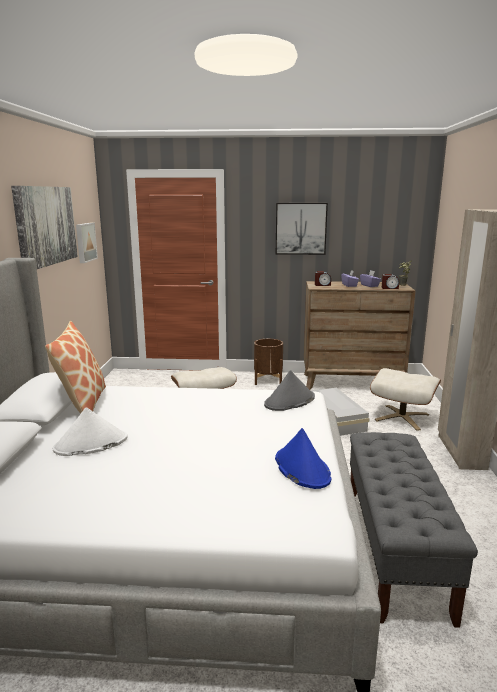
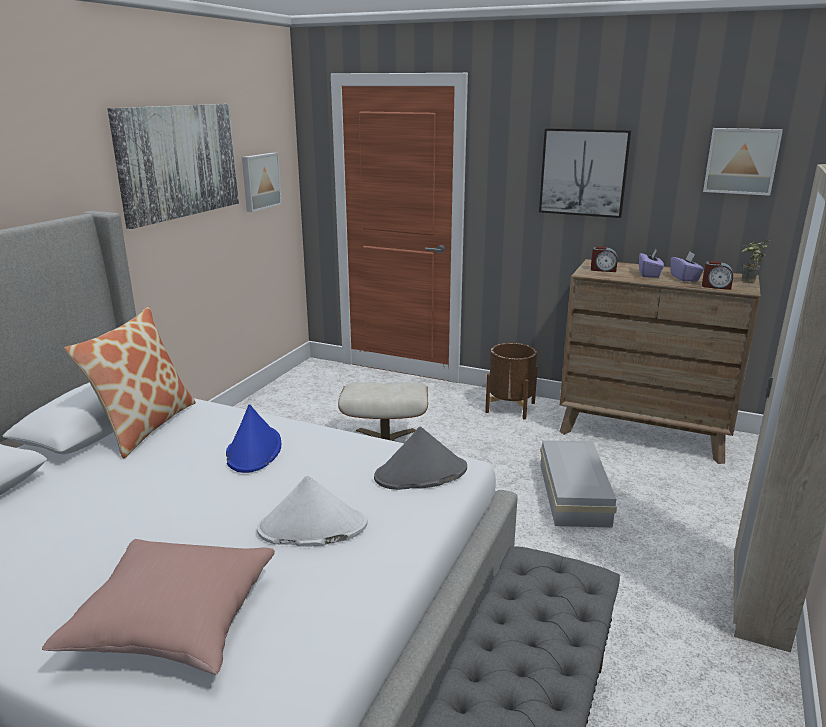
camera: 20 degrees right, 5 degrees up
(90, 444) = (95, 495): white hat -> white hat (312, 528)
(218, 491) = (174, 621): none -> pink pillow
(301, 468) = (326, 609): blue hat -> blue hat (254, 450)
(389, 218) = (741, 161): none -> picture
(402, 417) = (691, 512): beige ottoman -> none

